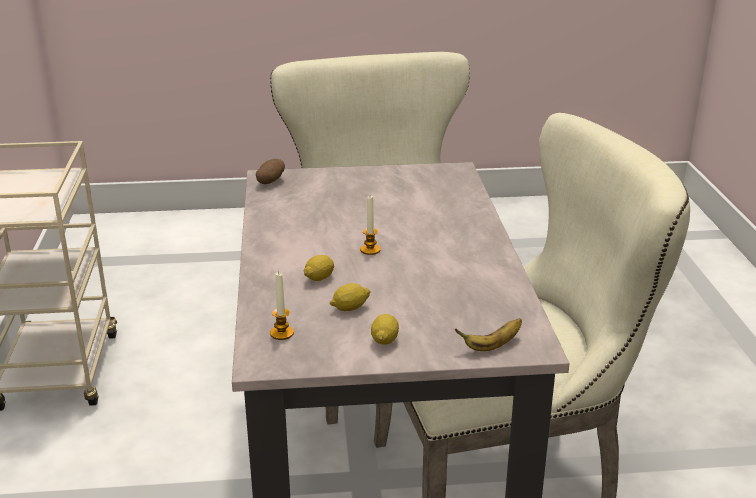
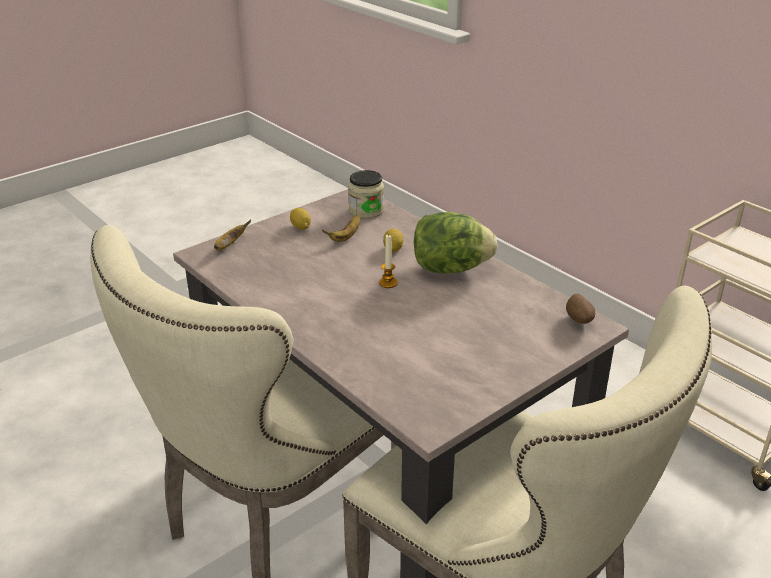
camera: 145 degrees right, 5 degrees up
(282, 333) = (366, 210): candle -> jar
(298, 242) = (450, 269): none -> lettuce
(350, 308) = (345, 237): lemon -> banana

